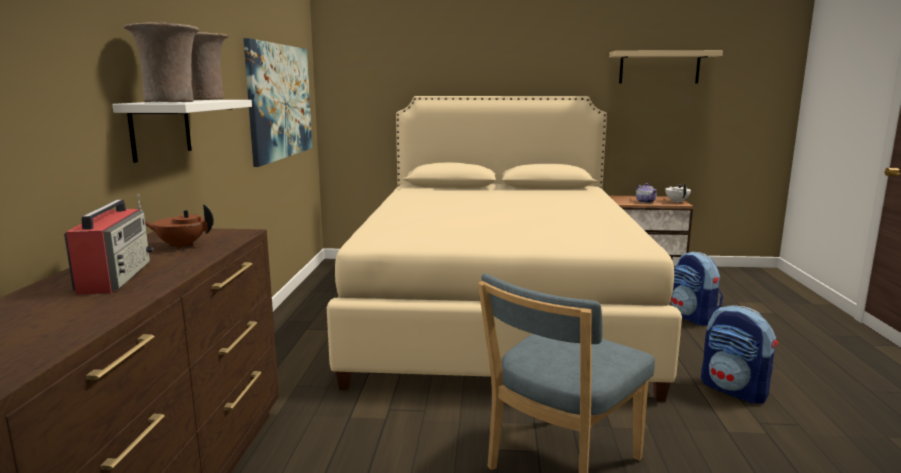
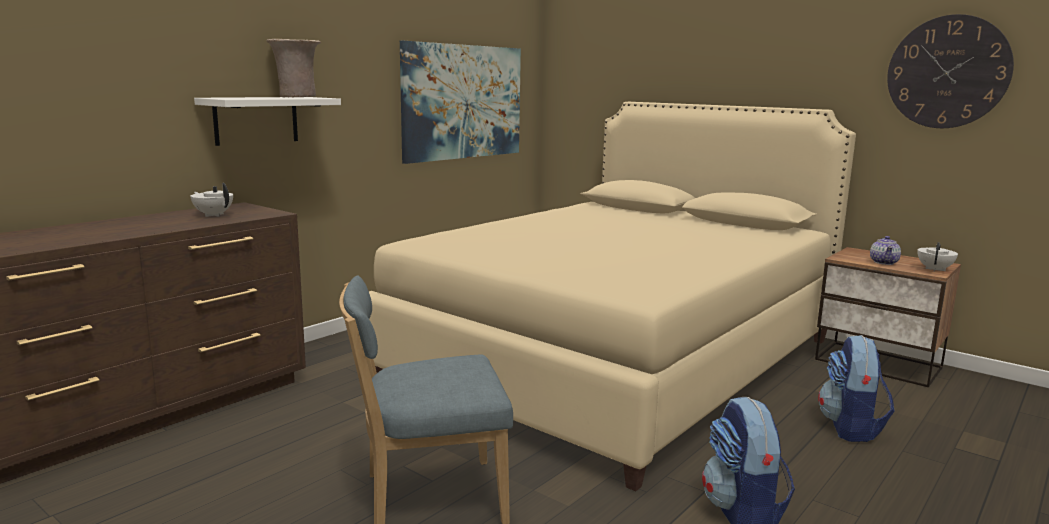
camera: 35 degrees right, 0 degrees up
(115, 276) = (125, 226): radio -> none
(169, 102) = (237, 98): beige vase -> none
(181, 245) = (213, 215): brown teapot -> white teapot
(659, 67) = (947, 72): beige shelf -> wall clock

